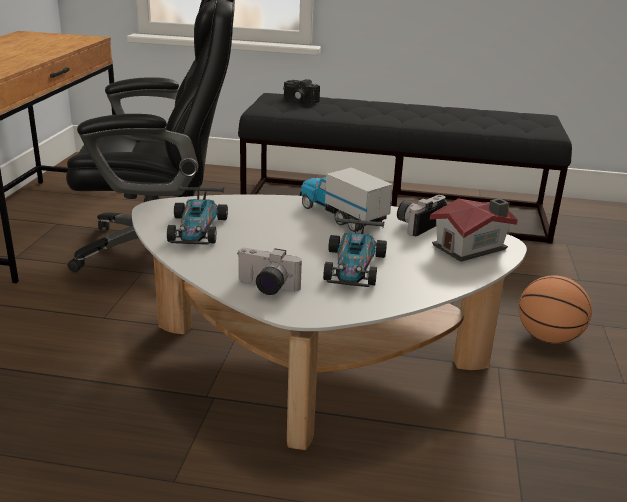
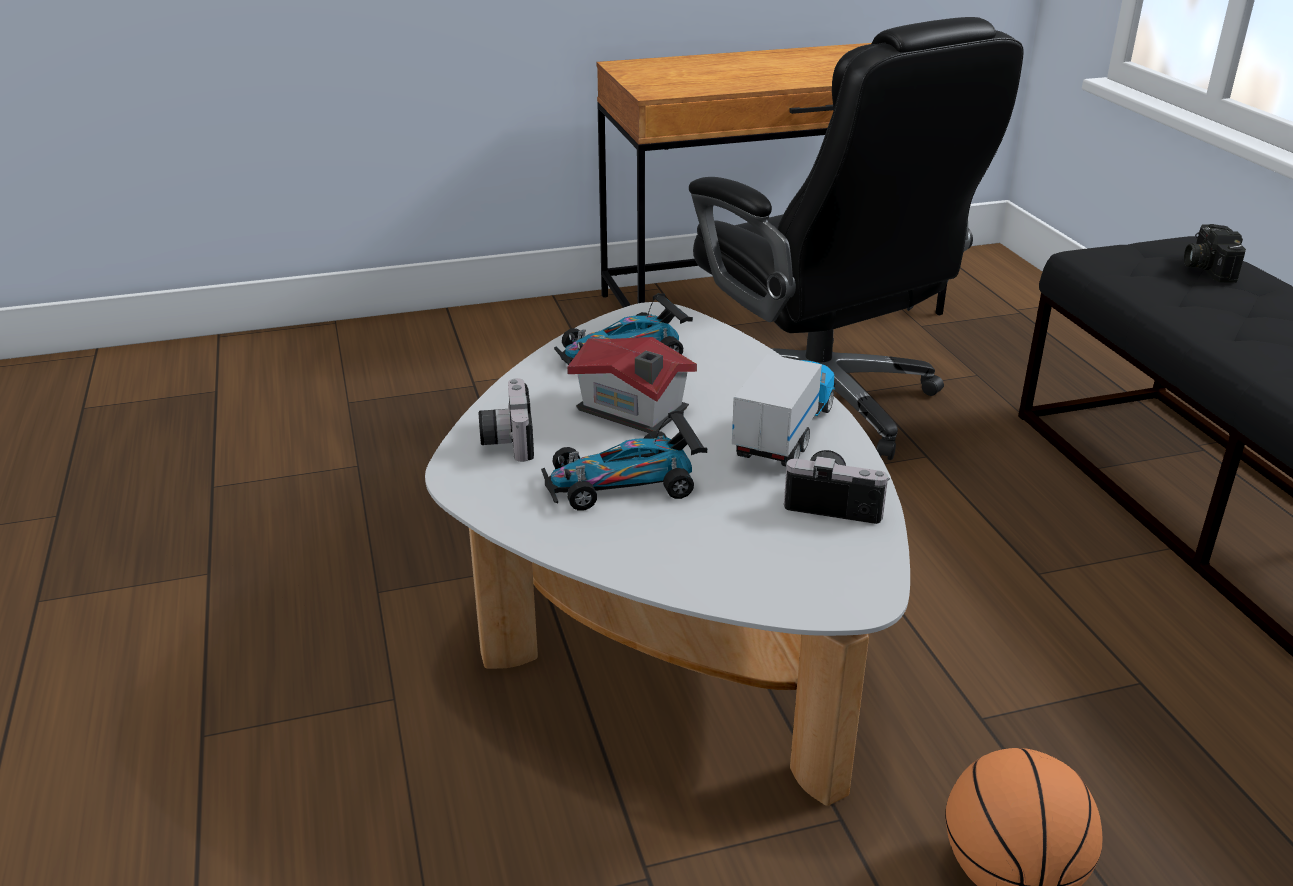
camera: 65 degrees right, 5 degrees up
(472, 247) = (801, 569): toy house -> toy house (633, 411)

